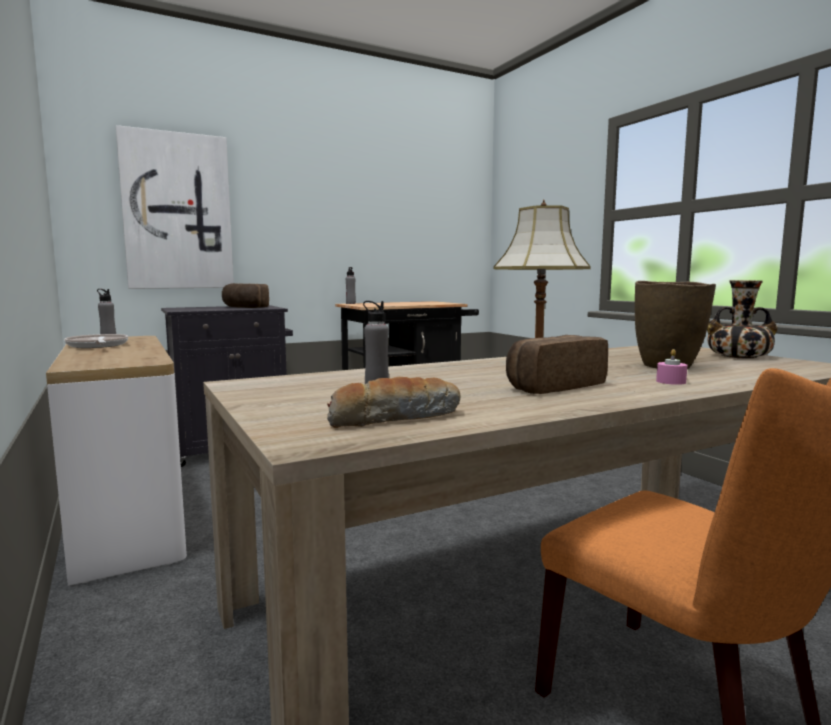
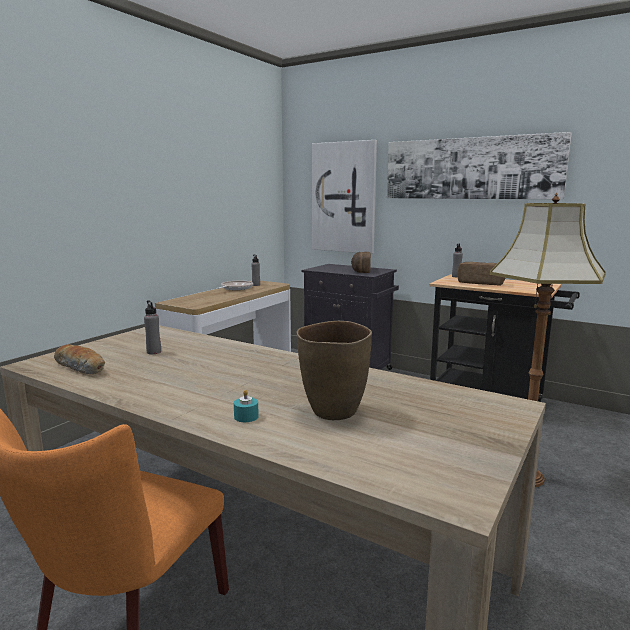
camera: 60 degrees right, 5 degrees up
(342, 187) = (470, 168): none -> picture
(552, 386) = (193, 385): bread -> bread (481, 283)
(671, 381) = (246, 417): pink candle -> turquoise candle
(740, 356) = (474, 442): vase -> none

